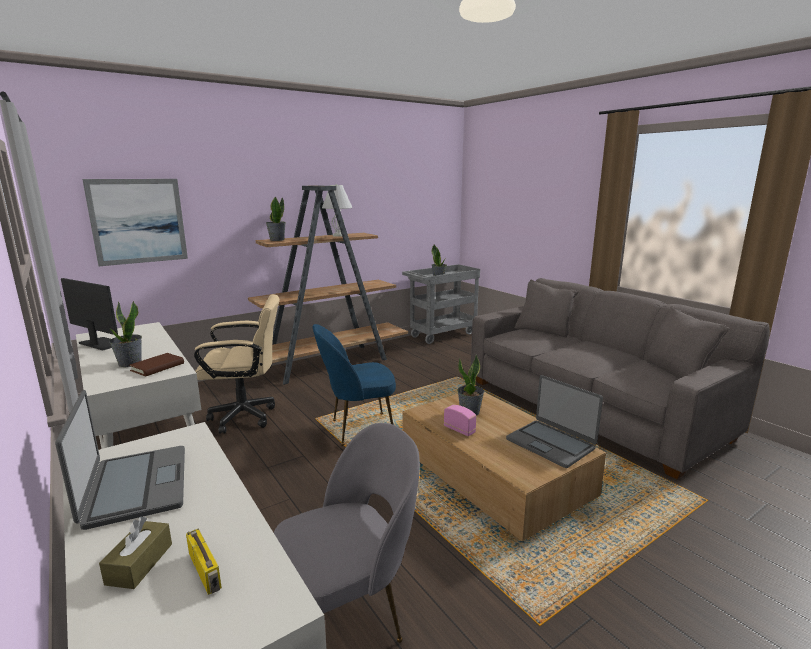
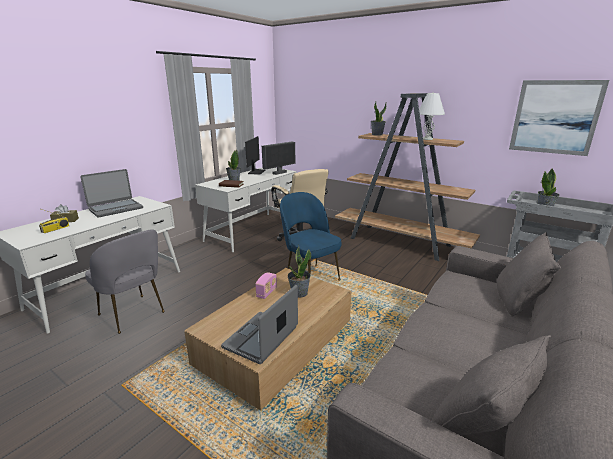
camera: 70 degrees right, 5 degrees up
(138, 221) = (315, 112): picture -> picture (554, 117)
(147, 331) = (279, 173): none -> monitor

